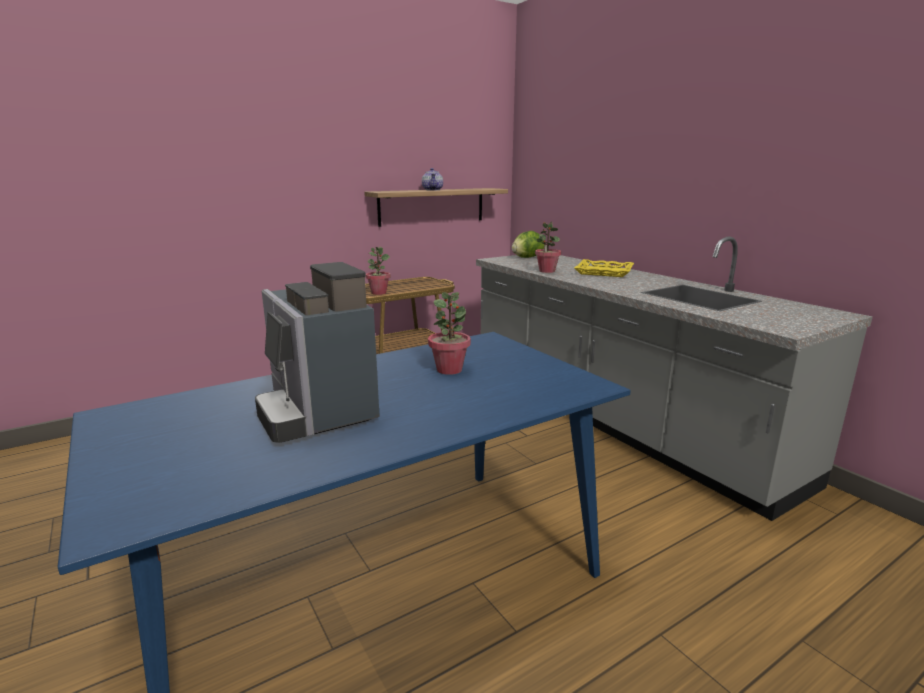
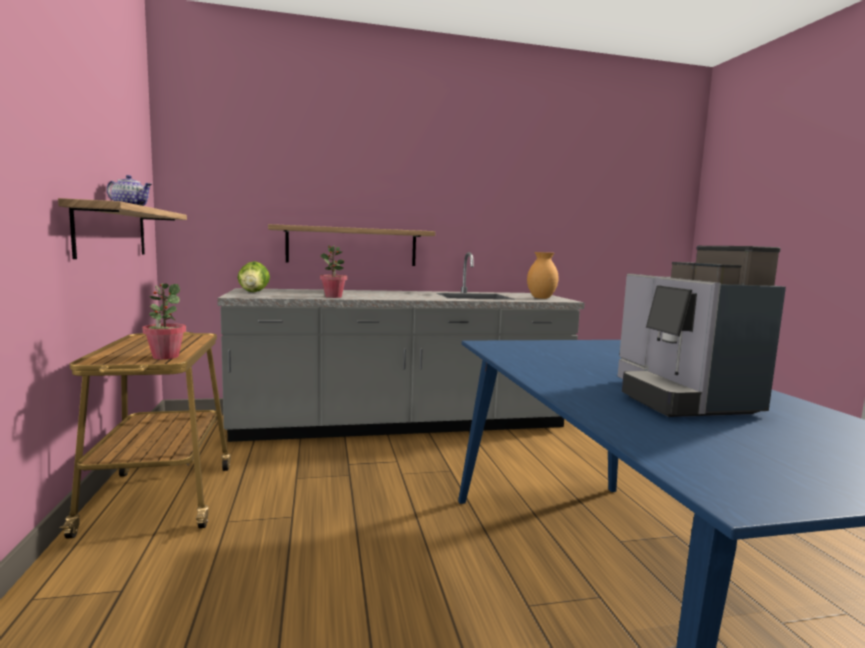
camera: 70 degrees left, 10 degrees down
(317, 411) = (680, 399): coffee machine -> coffee machine turned 90 degrees clockwise
(449, 369) = (569, 359): potted plant -> none
(604, 272) = (366, 293): yellow tray -> none
(628, 219) = (352, 246): none -> shelf
(774, 319) = (541, 298): none -> brown vase

